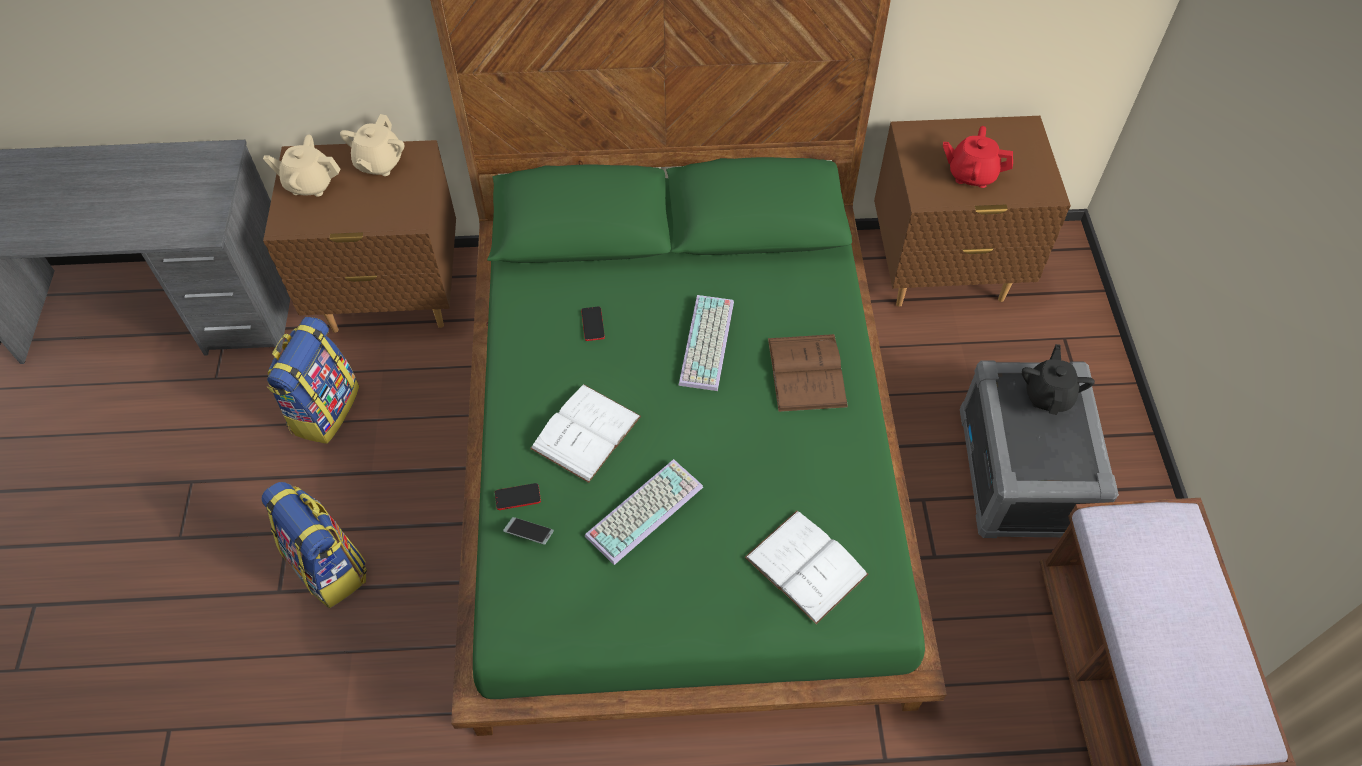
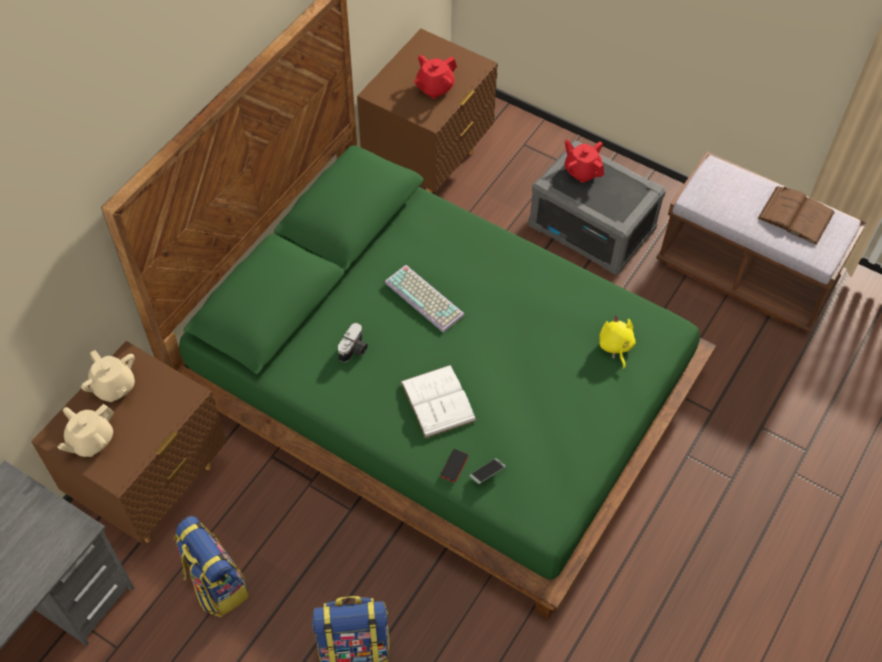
camera: 55 degrees left, 0 degrees up
(593, 324) = (354, 350): phone -> camera
(644, 509) = (518, 402): keyboard -> none
(806, 566) = (615, 347): white book -> yellow plush toy
(807, 372) = (488, 263): brown book -> brown book (796, 215)
(1048, 395) = (582, 171): black teapot -> red teapot

